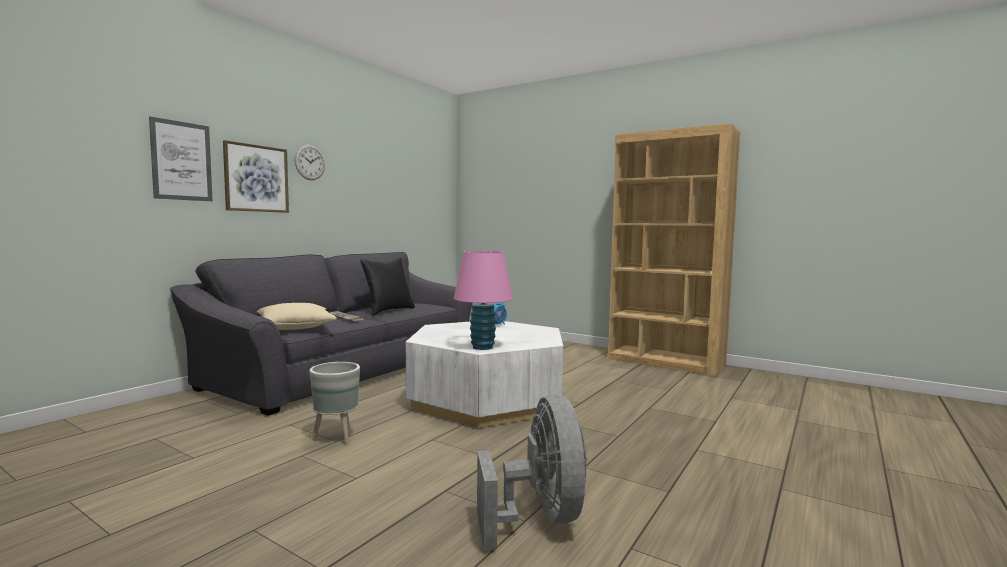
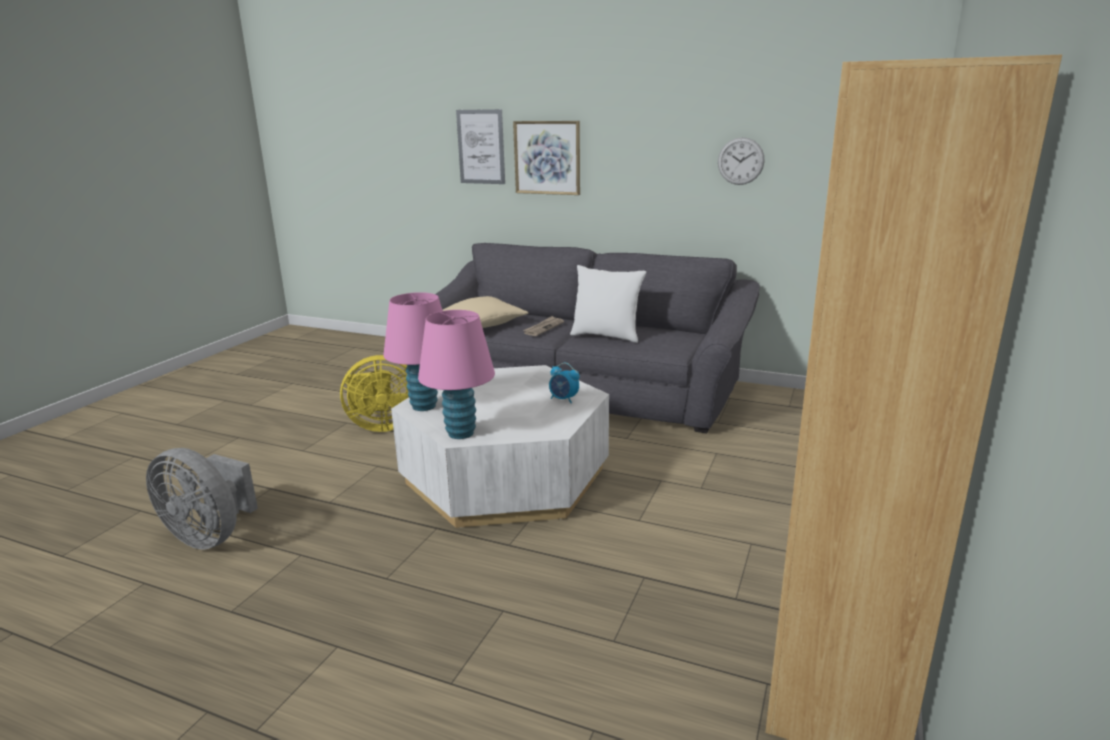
camera: 80 degrees right, 15 degrees up
(310, 162) = (611, 131): wall clock -> wall clock (740, 161)
(336, 437) = (382, 426): grey planter -> yellow fan
(388, 311) = (606, 336): black pillow -> white pillow
(540, 342) = (461, 433): none -> pink table lamp
(540, 518) = (210, 536): grey fan -> grey fan turned 45 degrees clockwise

